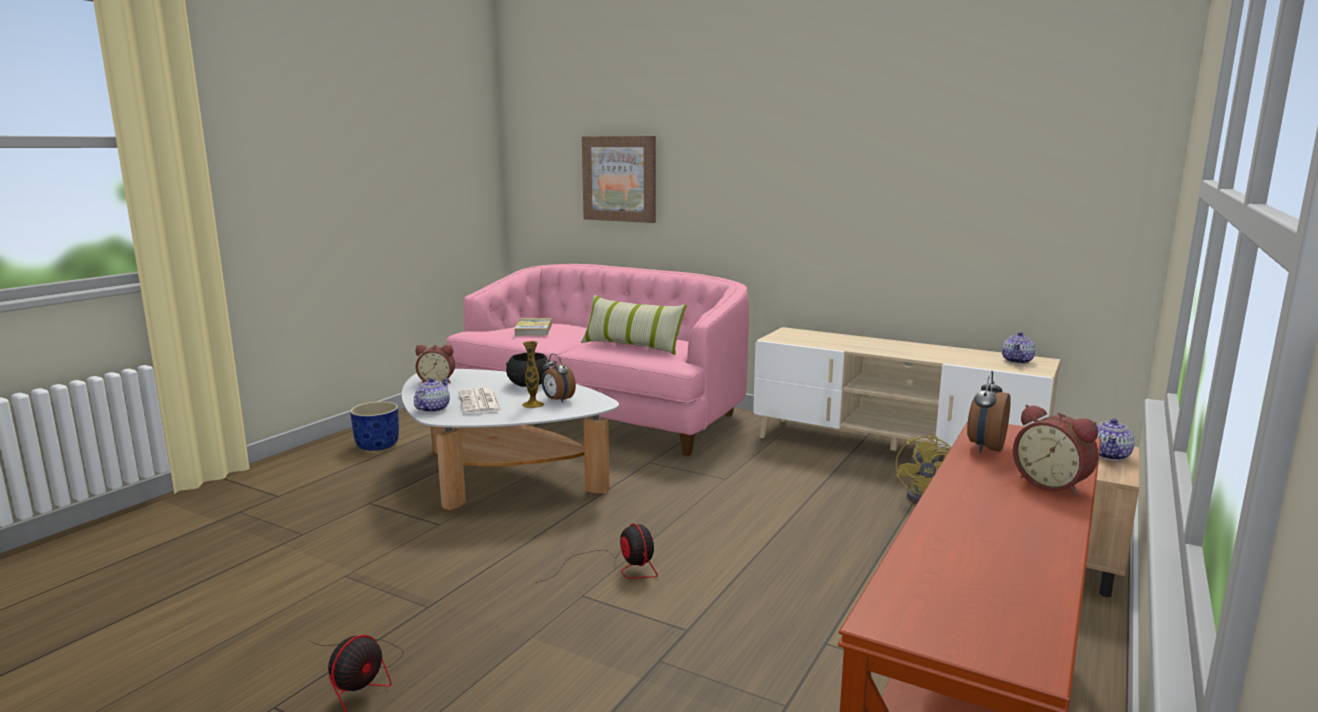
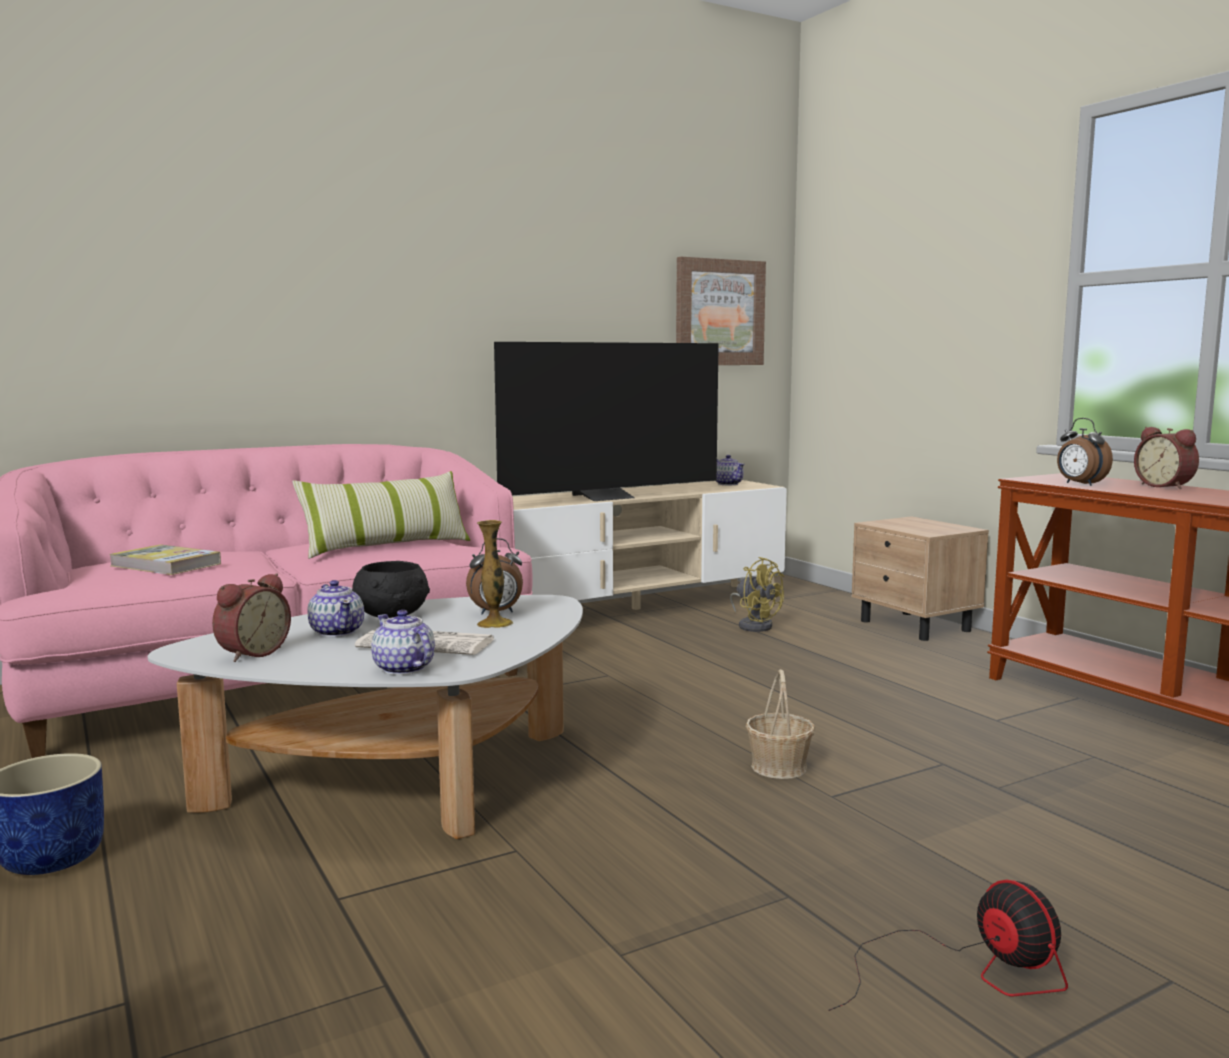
camera: 60 degrees left, 5 degrees down
(616, 568) = (779, 767): fan -> basket
(620, 179) = (184, 305): picture -> picture (719, 312)
(858, 347) = (607, 497): none -> television
(1052, 484) = (1165, 486): alarm clock -> alarm clock turned 75 degrees clockwise
(1109, 455) = (923, 522): teapot -> teapot (337, 632)

